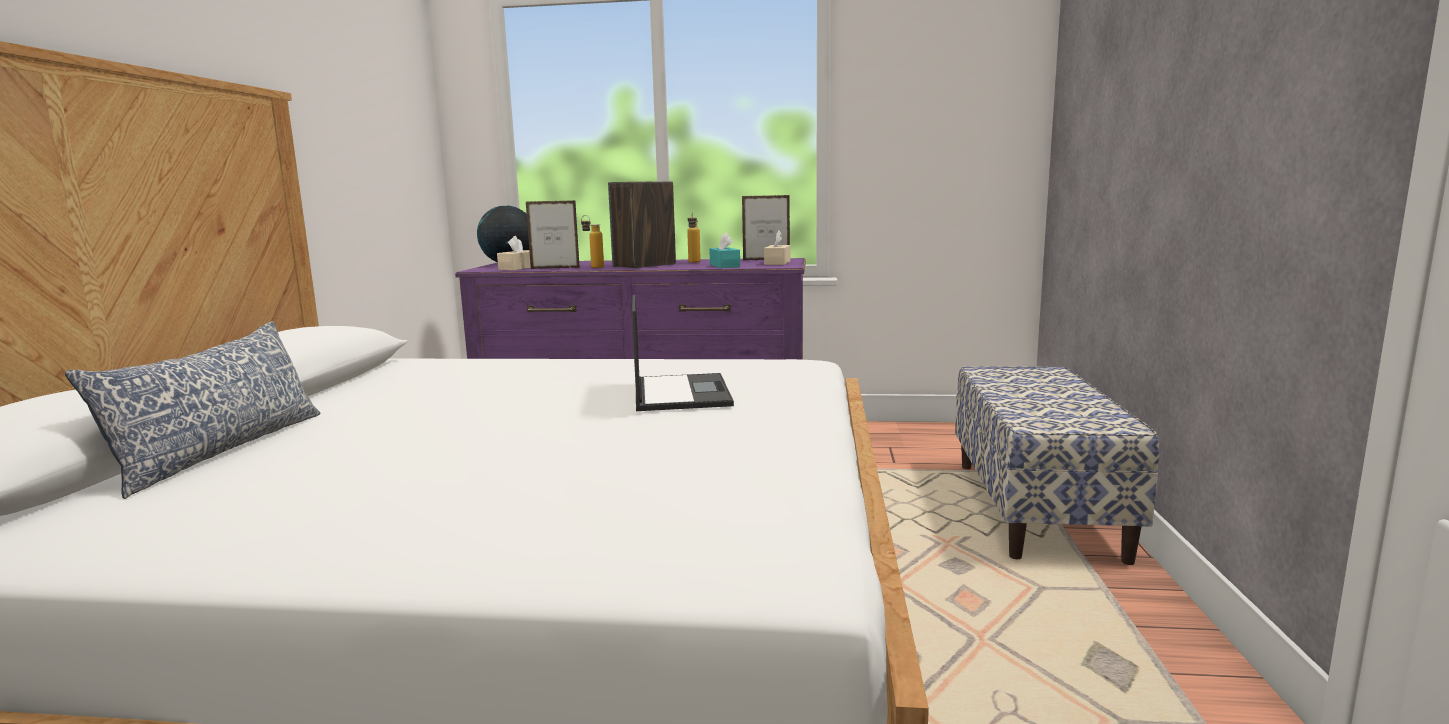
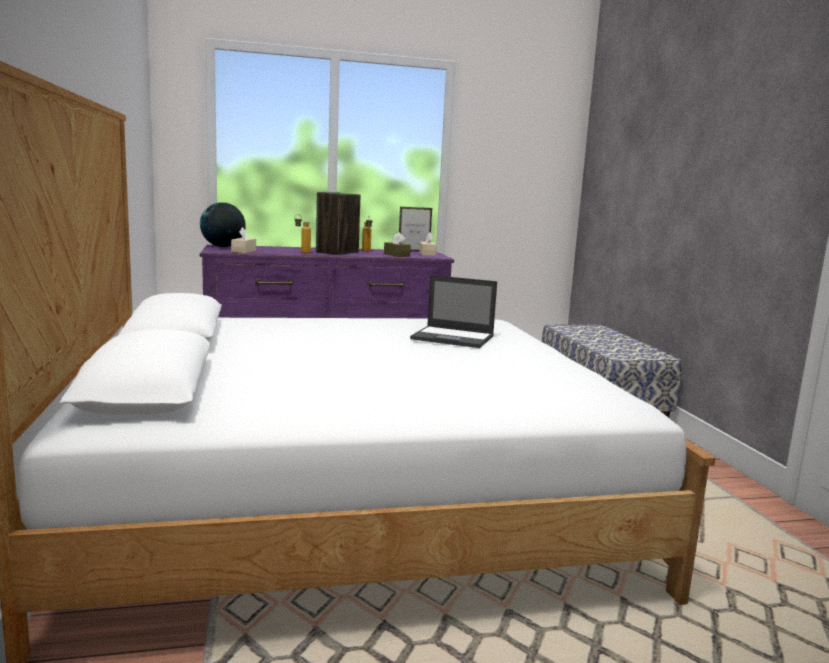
camera: 20 degrees left, 0 degrees up
(221, 450) = (223, 374): pillow -> none
(555, 268) = (275, 252): picture frame -> none
(680, 393) = (453, 338): laptop -> laptop turned 135 degrees clockwise
(724, 266) = (396, 255): turquoise tissue box -> brown tissue box

